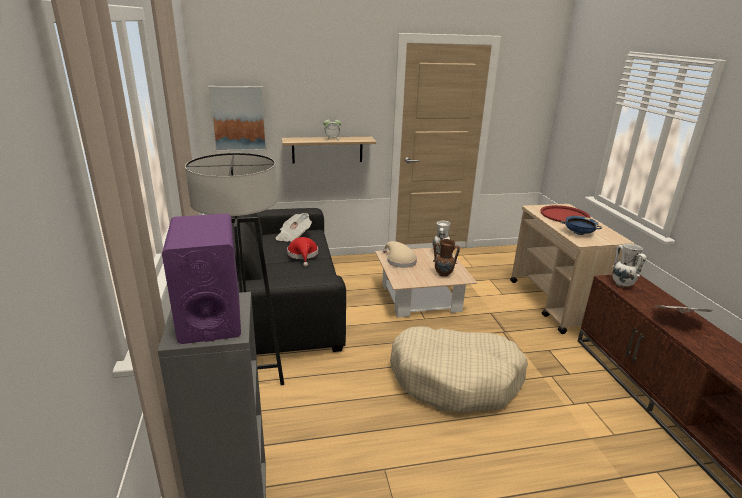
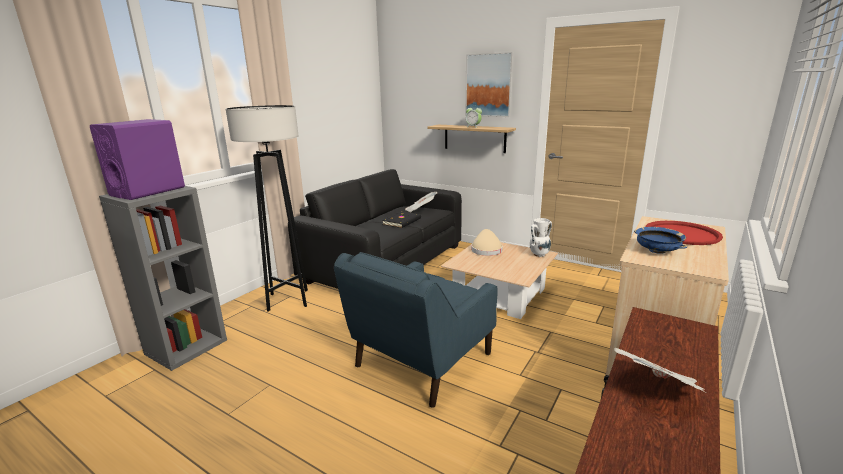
camera: 45 degrees right, 5 degrees down
(238, 118) = (408, 106): picture -> picture (489, 85)
(303, 255) = (402, 221): red hat -> black book
(444, 274) = (507, 270): brown vase -> none
(456, 379) = (421, 362): beige dog bed -> blue armchair
(622, 284) = (656, 326): white vase -> none

